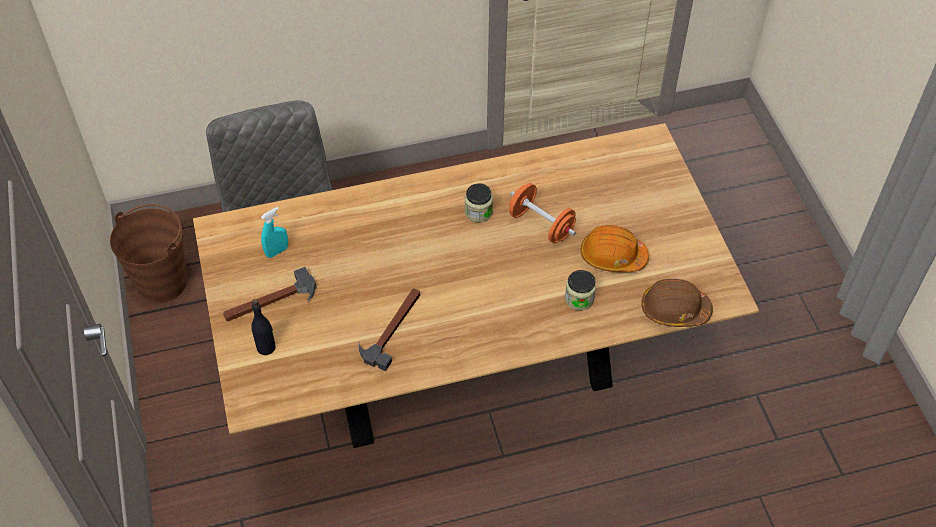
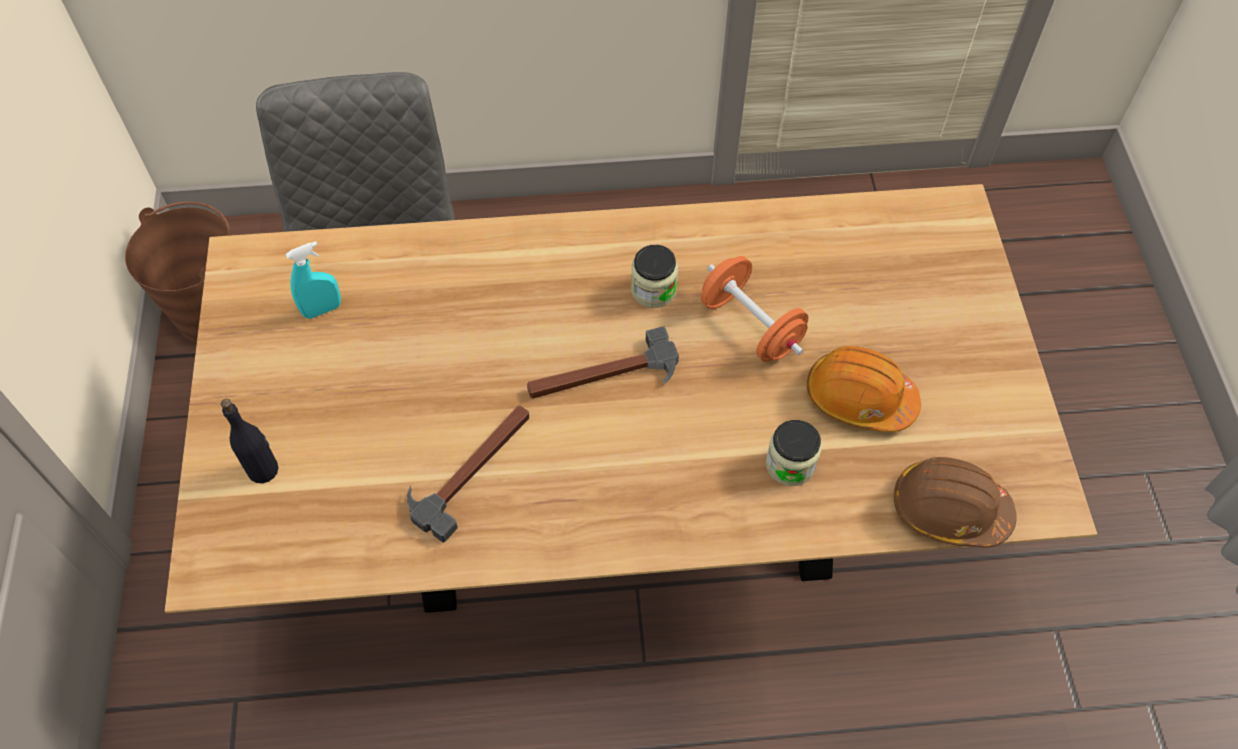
camera: 10 degrees right, 5 degrees up
(270, 302) = (290, 392): hammer -> hammer (603, 376)

